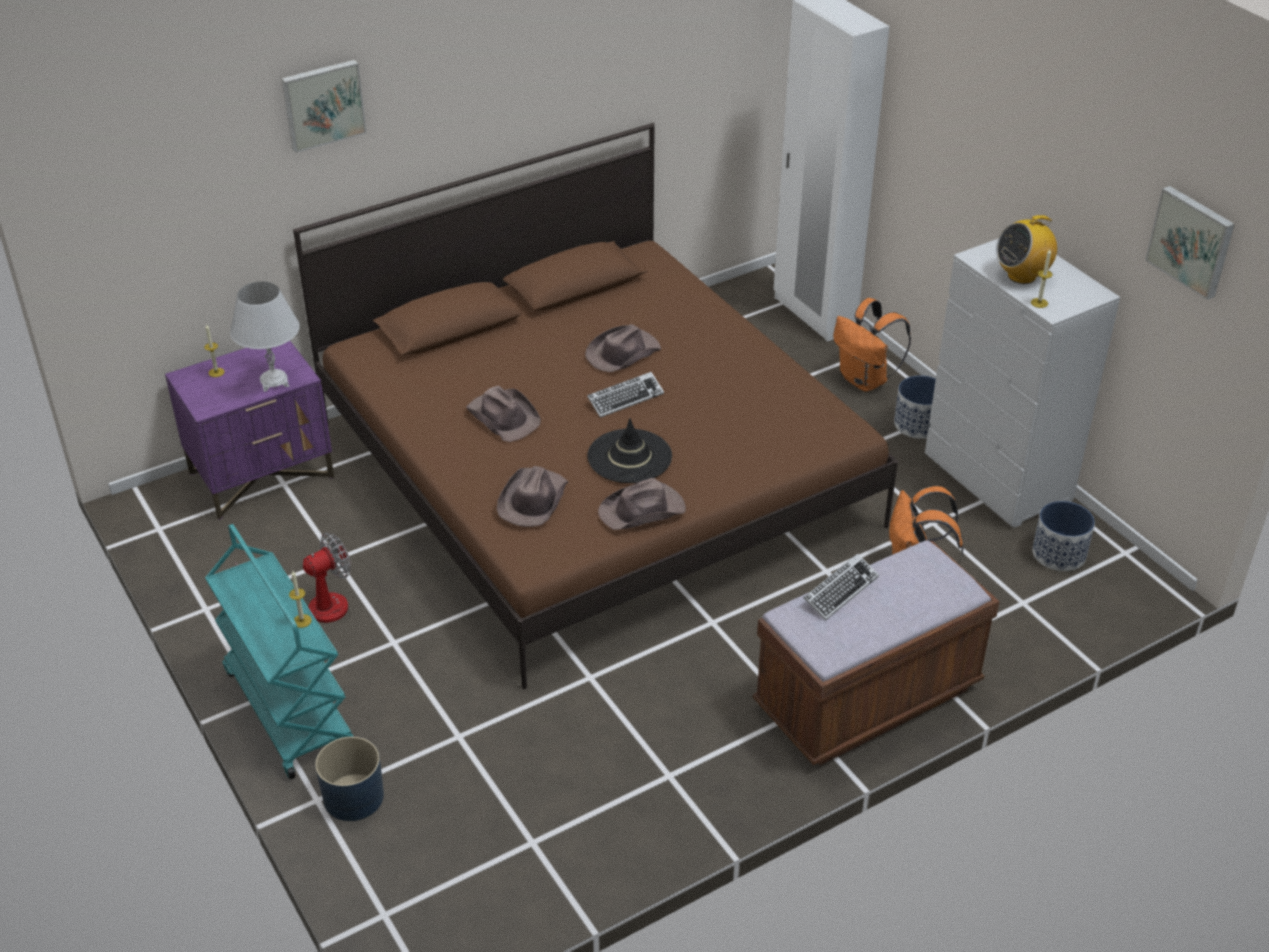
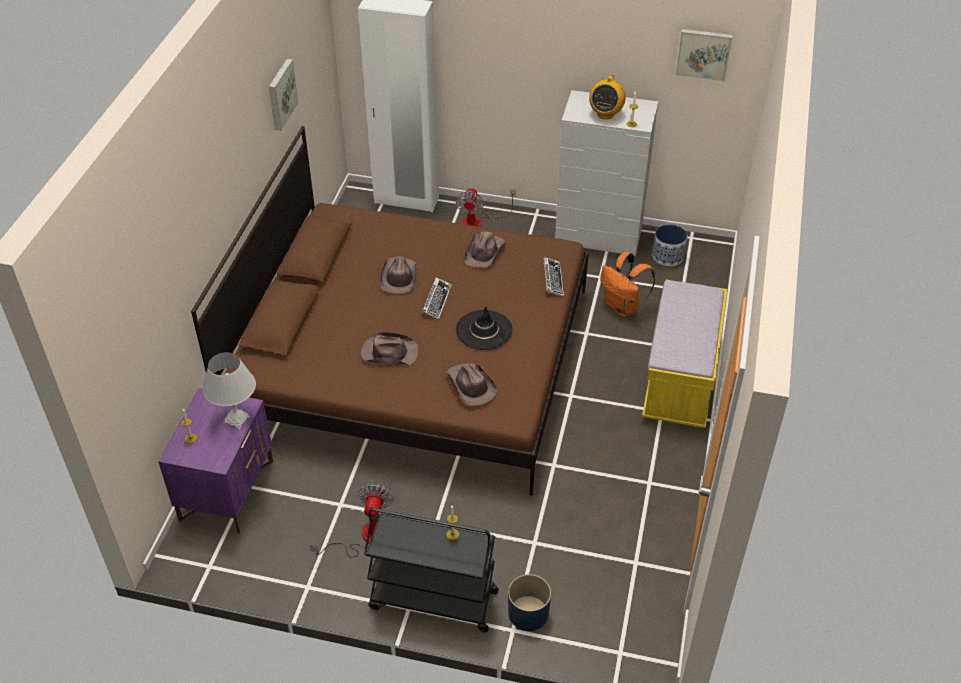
camera: 45 degrees left, 5 degrees up
(287, 709) = (432, 600): turquoise cart -> black cart
(323, 104) = (185, 213): picture -> picture (281, 94)
(643, 511) = (528, 354): brown hat -> brown hat (485, 252)
(840, 591) = (667, 330): keyboard -> keyboard (552, 279)
(865, 380) = (478, 222): orange backpack -> fan
(867, 698) = (680, 381): brown bench -> yellow bench
(917, 424) = (531, 230): planter -> none

